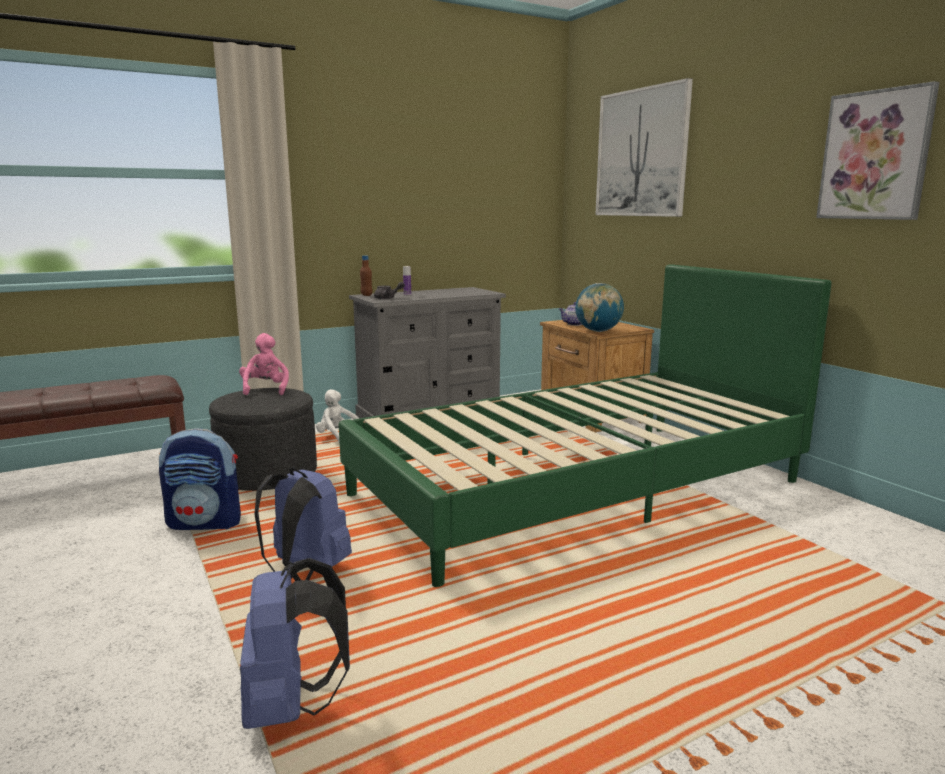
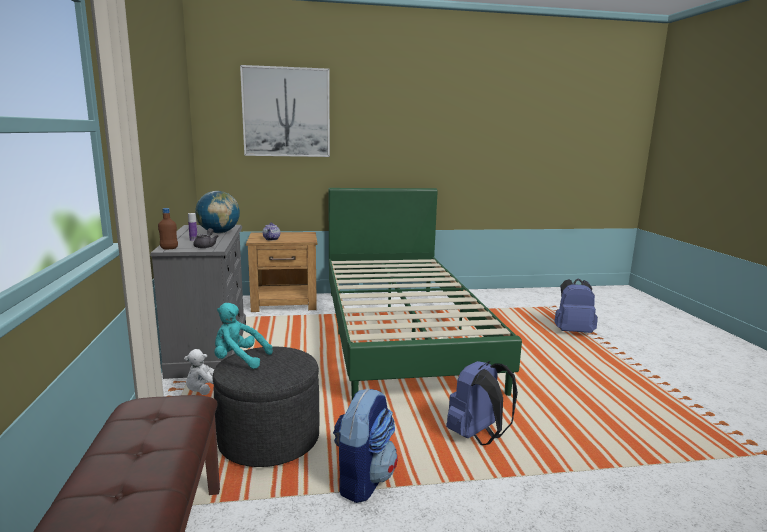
camera: 70 degrees left, 0 degrees up
(265, 389) = (238, 360): pink plush toy -> turquoise plush toy
(291, 706) = (628, 454): blue backpack -> blue backpack (572, 331)
(598, 331) = (303, 239): globe -> globe (219, 233)
(875, 155) = (448, 128): picture -> none

